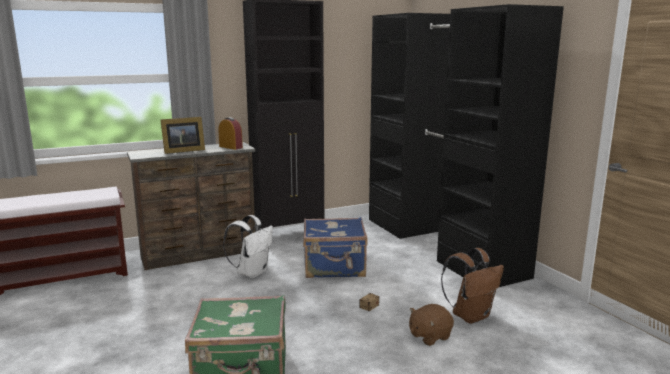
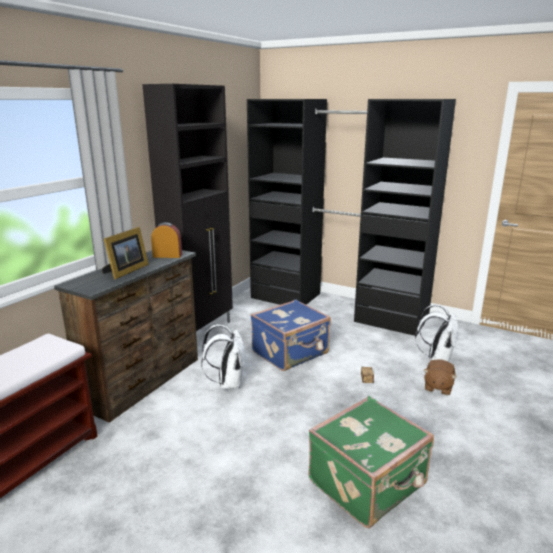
camera: 35 degrees left, 5 degrees up
(471, 315) = (436, 359): brown backpack -> white backpack

